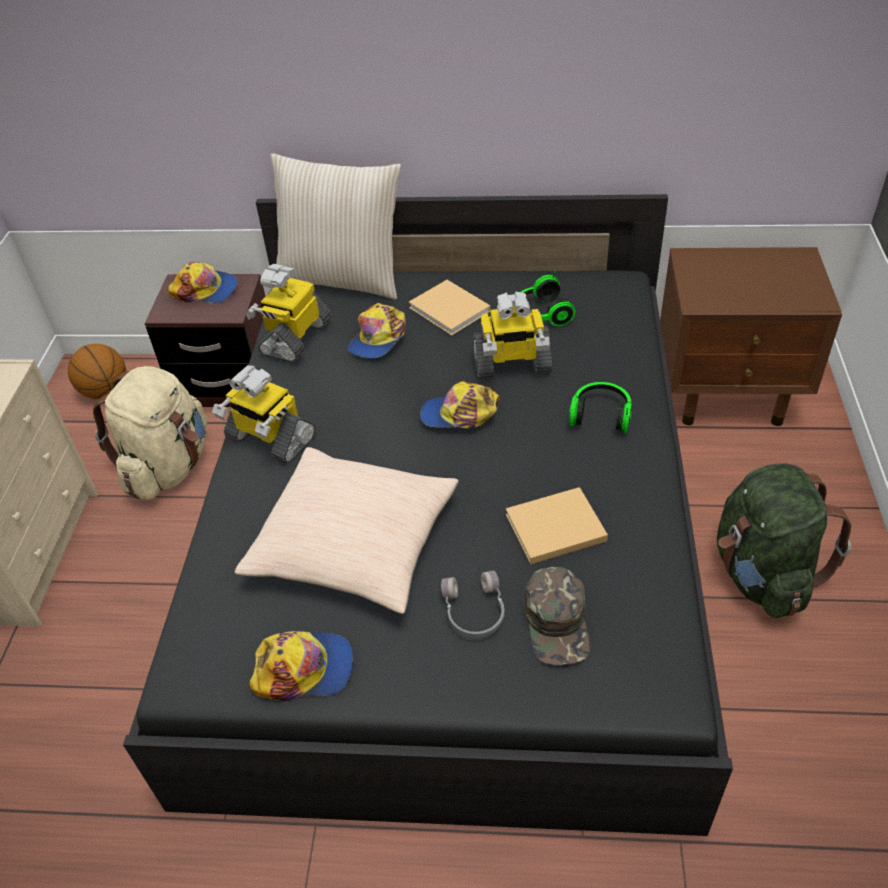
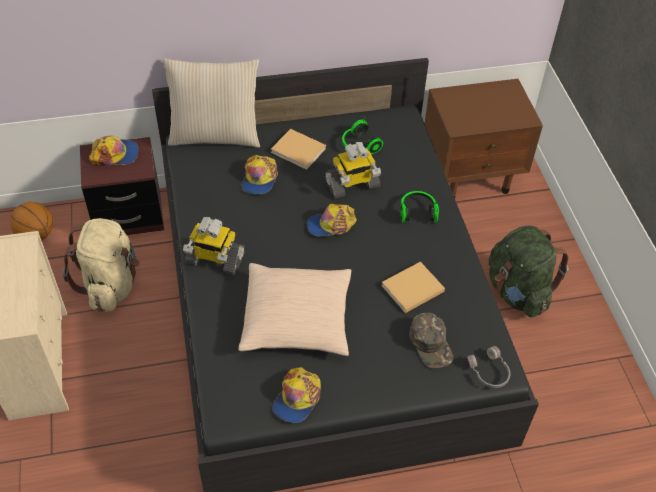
camera: 20 degrees left, 5 degrees up
(295, 337) = (202, 185): toy robot -> none
(304, 669) = (297, 398): cap -> cap turned 135 degrees clockwise
(473, 611) = (382, 346): grey headphones -> grey headphones (488, 372)

